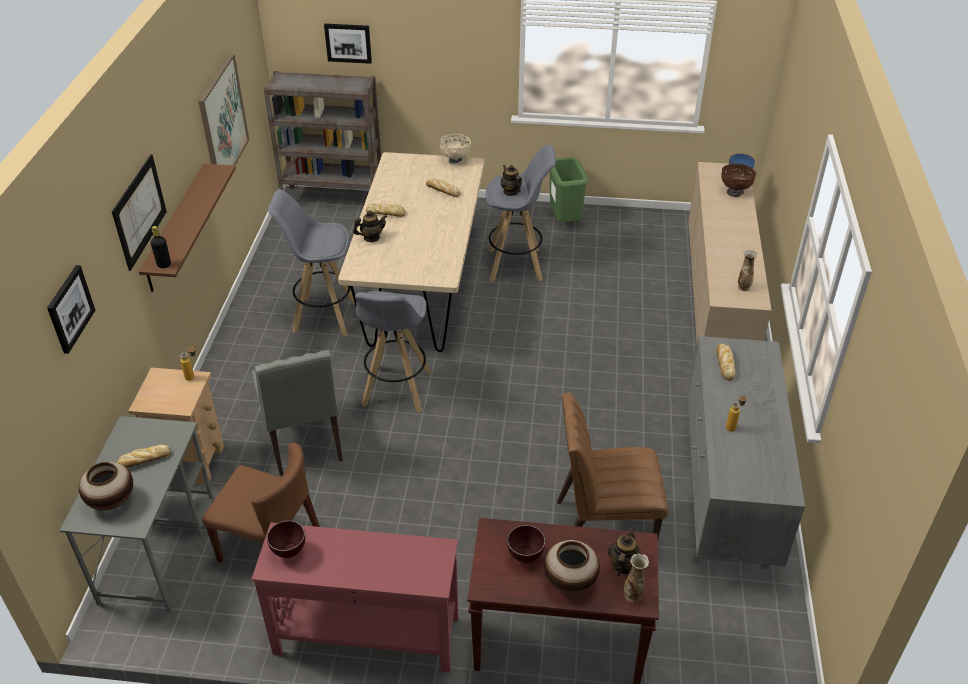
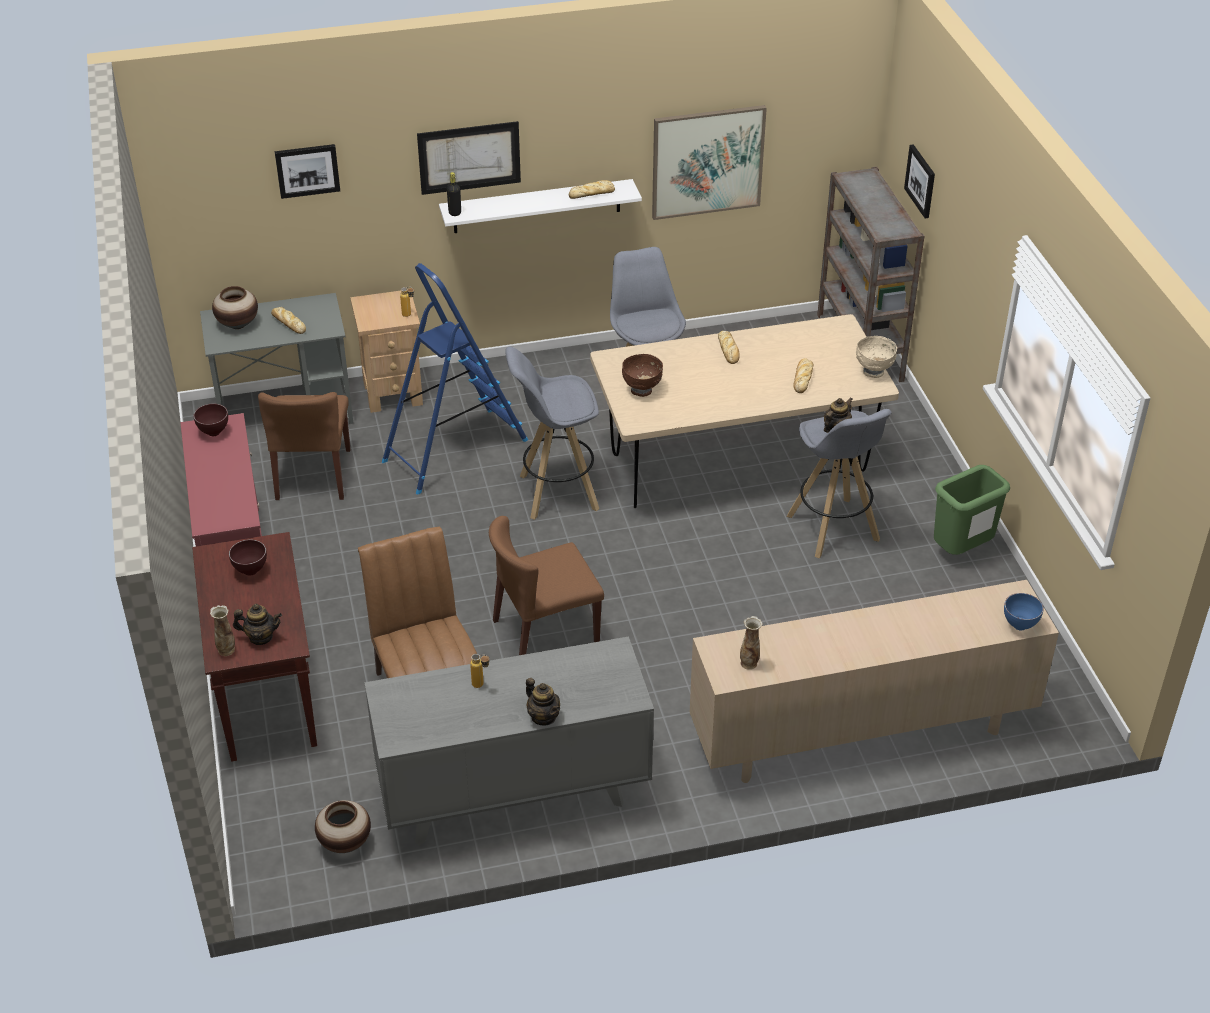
camera: 70 degrees right, 0 degrees up
(176, 227) = (537, 206): brown shelf -> white shelf
(302, 438) = (456, 450): grey chair -> blue step ladder
(371, 238) = (675, 353): teapot -> teapot (543, 717)
(557, 436) = (545, 632): none -> brown chair
(570, 581) = (230, 606): vase -> vase (345, 842)
(724, 363) = (587, 665): bread -> bread (592, 193)
(735, 192) = (971, 627): brown bowl -> brown bowl (642, 391)

